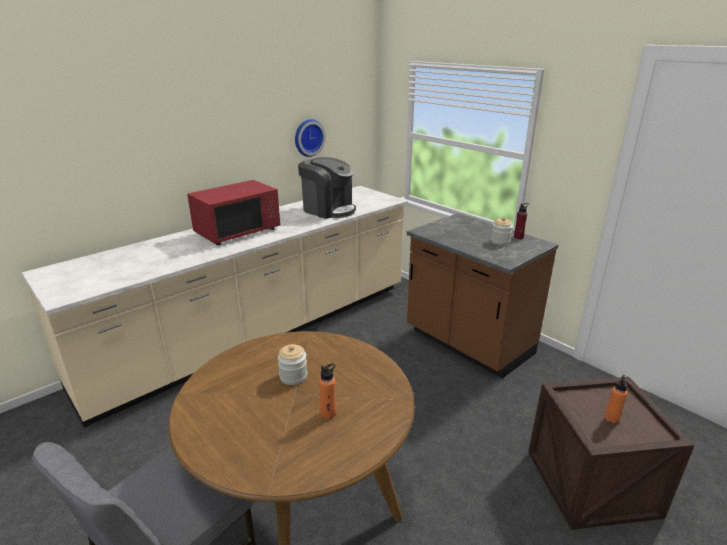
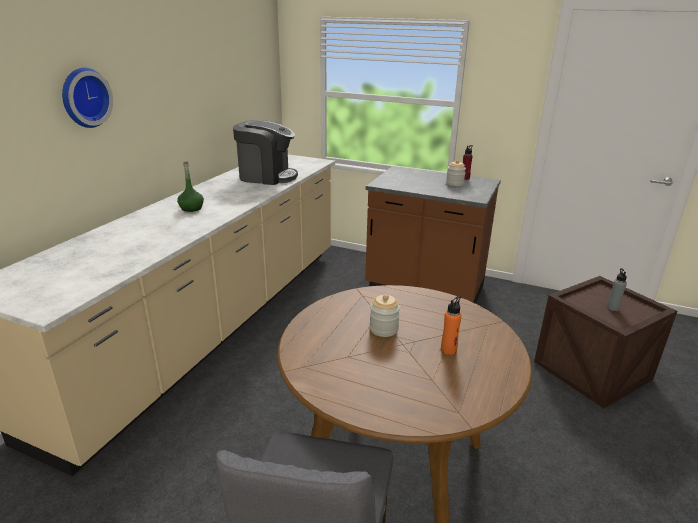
camera: 25 degrees left, 0 degrees up
(237, 231) = (191, 208): red microwave -> green bottle
(308, 137) = (227, 100): wall clock -> wall clock (84, 97)
(611, 418) = (612, 308): orange bottle -> grey bottle

